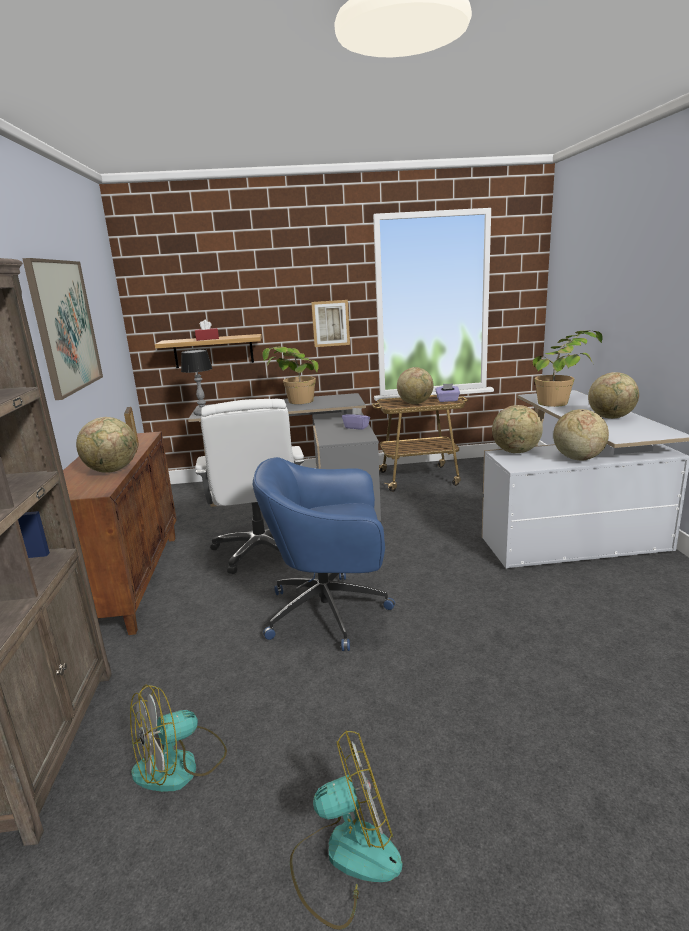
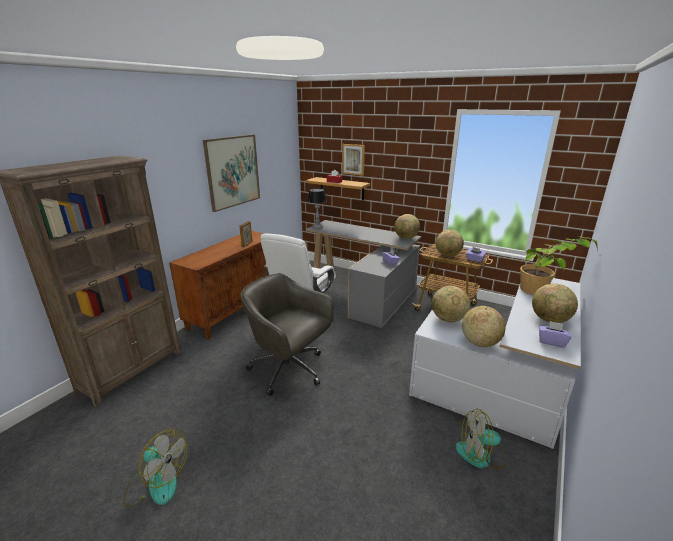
camera: 35 degrees right, 5 degrees up
(112, 470) = (220, 255): globe -> globe (406, 238)
(180, 764) = (157, 406): fan -> fan (481, 455)
(293, 404) = (369, 234): potted plant -> none
(330, 323) = (414, 184): picture -> picture (353, 159)
(331, 611) = (289, 370): blue office chair -> grey office chair
(644, 429) = (551, 341): none -> purple tissue box

